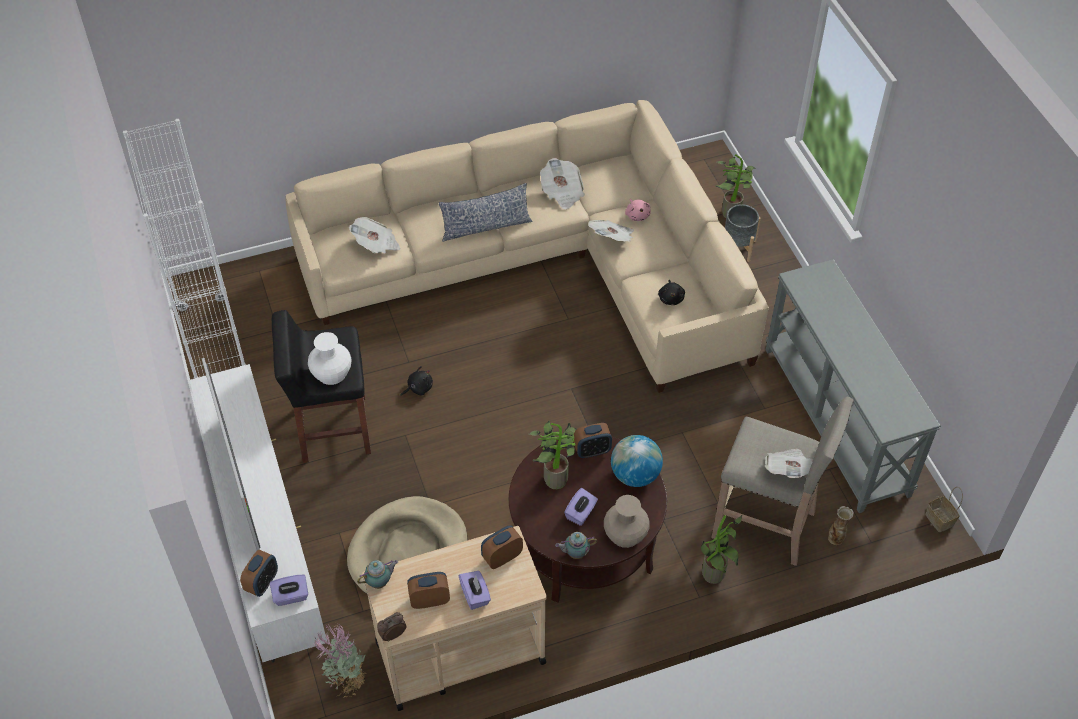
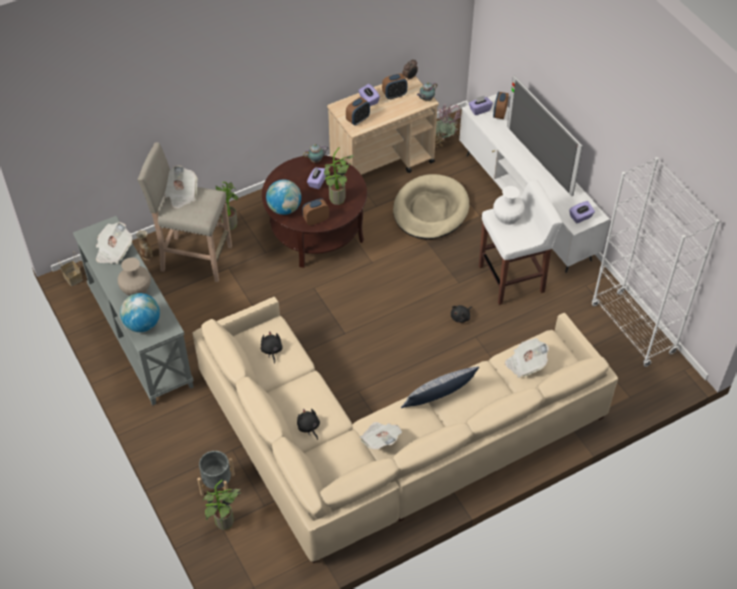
camera: 170 degrees right, 0 degrees up
(226, 387) = (581, 217): none -> purple tissue box
(332, 429) = (512, 279): black stool -> white stool
(612, 239) = (327, 398): newspaper -> newspaper (113, 251)
(625, 534) = (286, 174): beige vase -> beige vase (136, 288)
(637, 215) = (308, 427): pink plush toy -> black plush toy
(830, 288) = (142, 324): none -> globe

